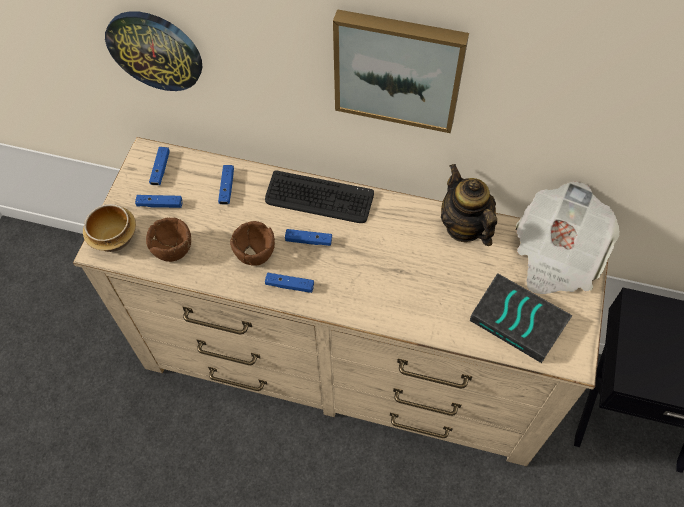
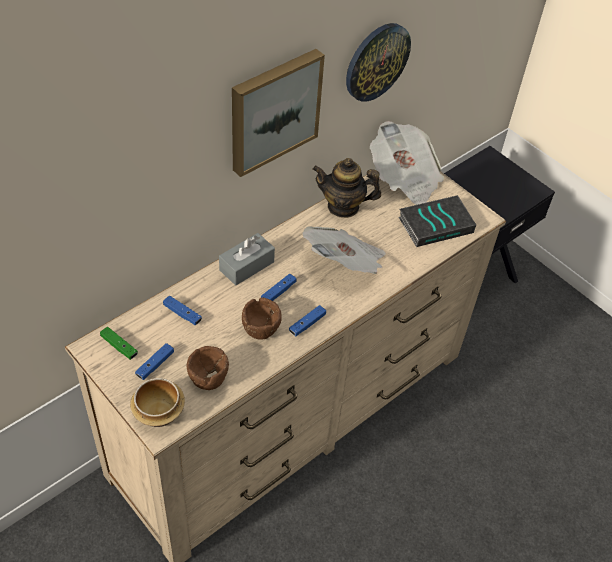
camera: 60 degrees left, 10 degrees down
(155, 50) = (82, 233): wall clock -> wall clock (376, 61)
(160, 169) = (119, 346): blue game controller -> green game controller
(319, 198) = (246, 266): keyboard -> grey tissue box
(390, 272) = (345, 264): none -> newspaper

